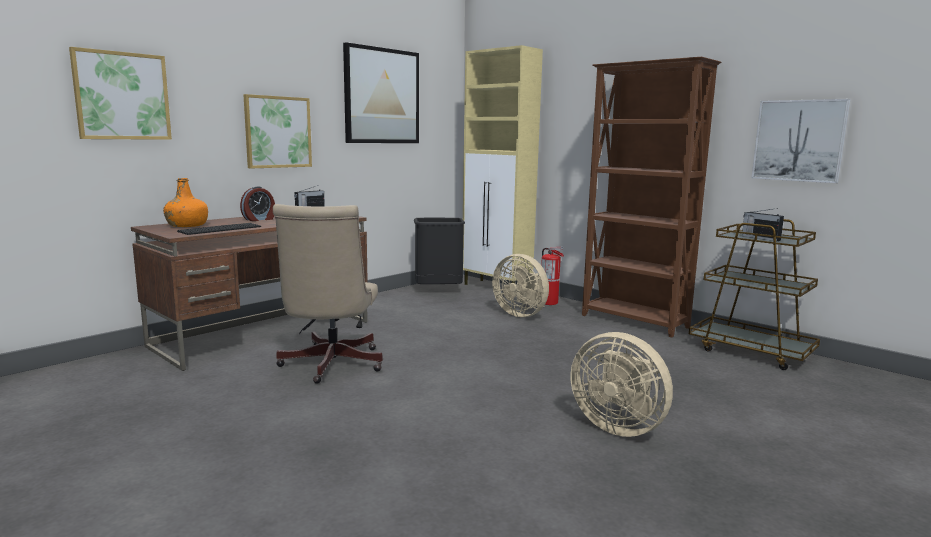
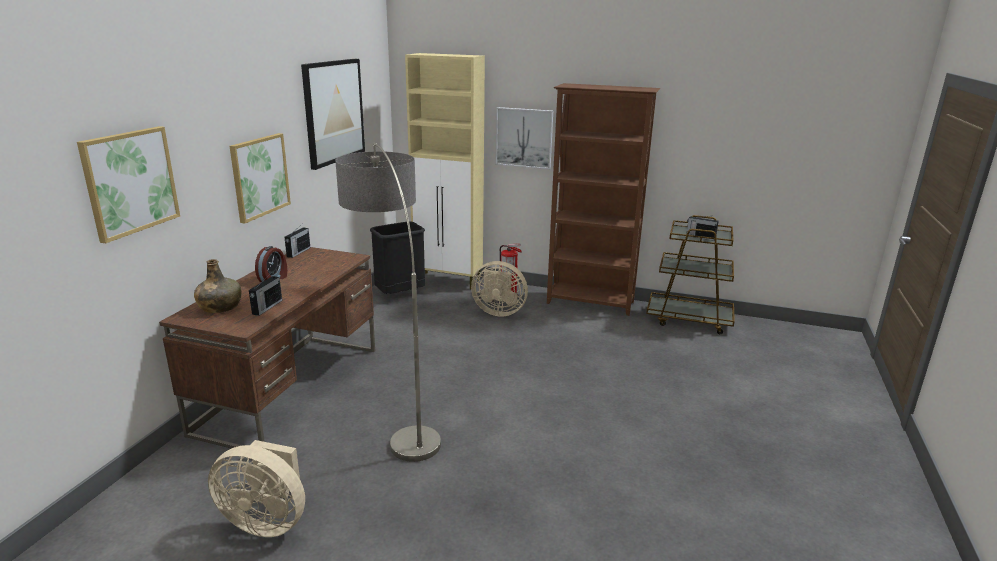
camera: 25 degrees left, 10 degrees up
(187, 225) = (220, 307): orange bottle -> green bottle
(220, 229) = (266, 307): keyboard -> radio
(330, 366) = (396, 413): beige office chair -> floor lamp
(618, 426) = (661, 417): beige fan -> beige fan (267, 521)
(799, 140) = (719, 155): picture -> picture (524, 138)

